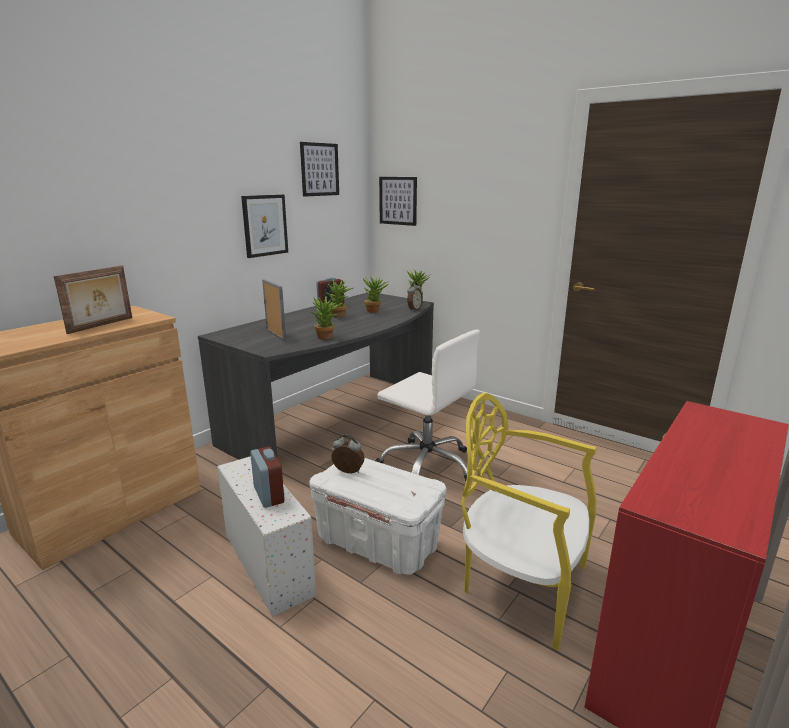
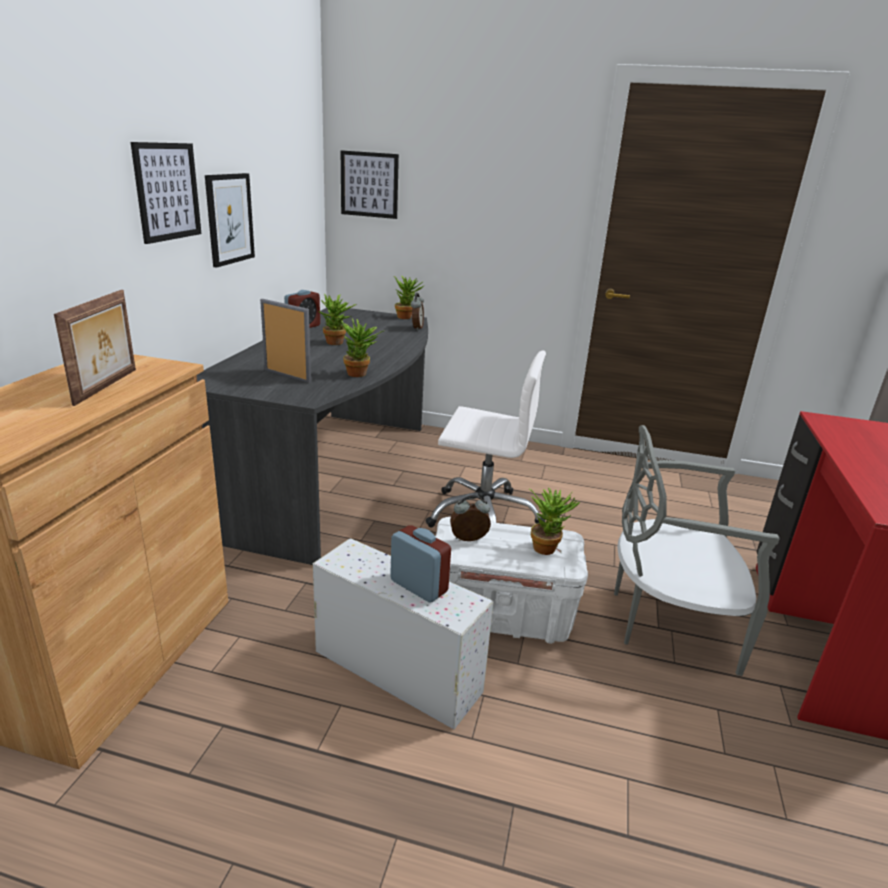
camera: 25 degrees left, 5 degrees up
(319, 169) = (279, 138): picture -> picture (167, 191)
(375, 311) = (372, 332): potted plant -> potted plant (547, 547)
(521, 584) = (668, 622): yellow chair -> grey chair

